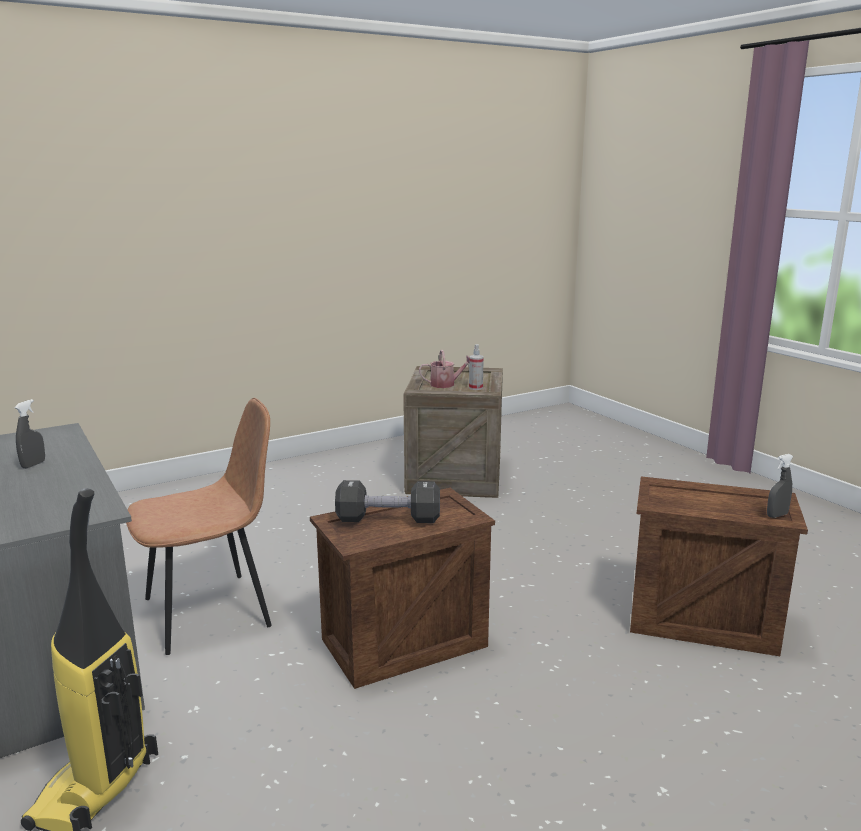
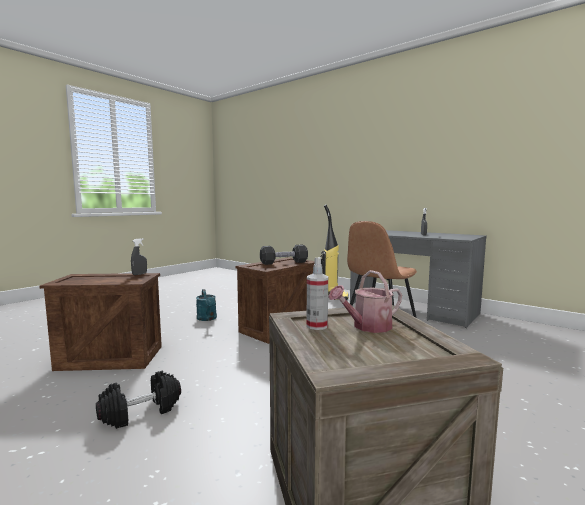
camera: 160 degrees right, 10 degrees down
(552, 719) = (207, 319): none -> turquoise watering can
(609, 538) = (141, 412): none -> black dumbbell
(777, 515) = (78, 276): grey spray bottle -> grey spray bottle (139, 274)

